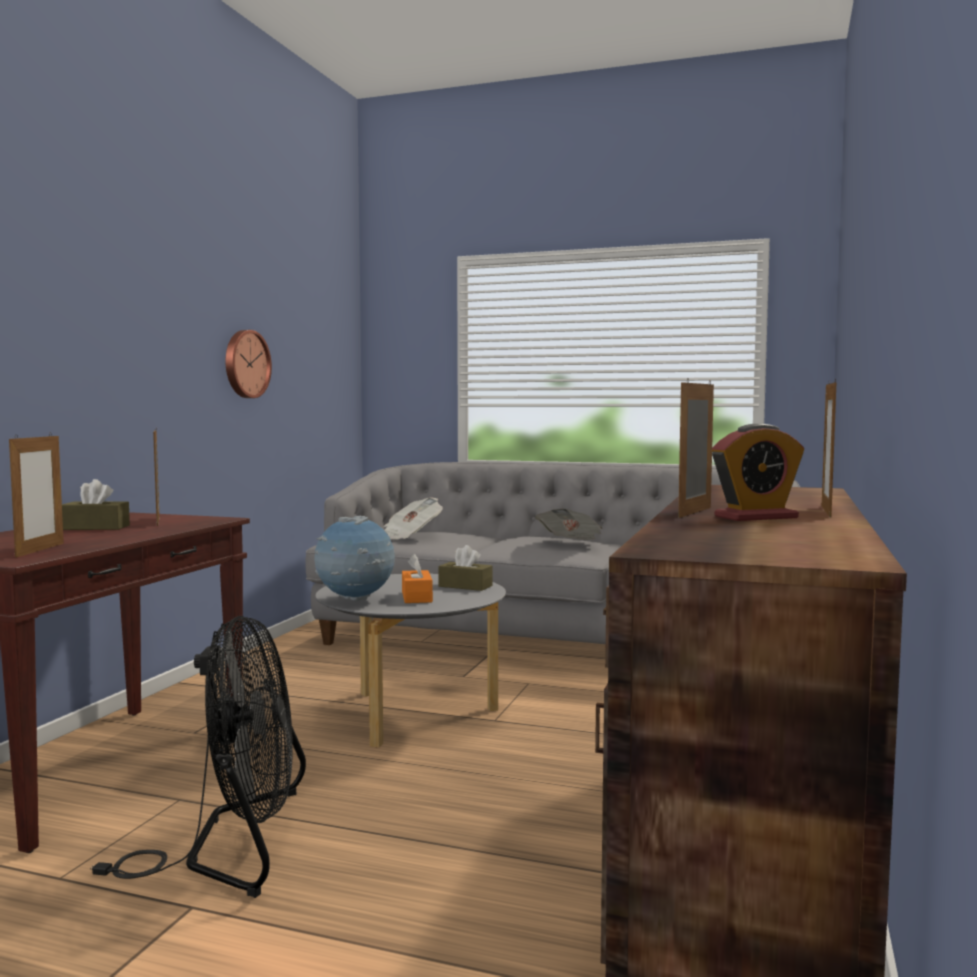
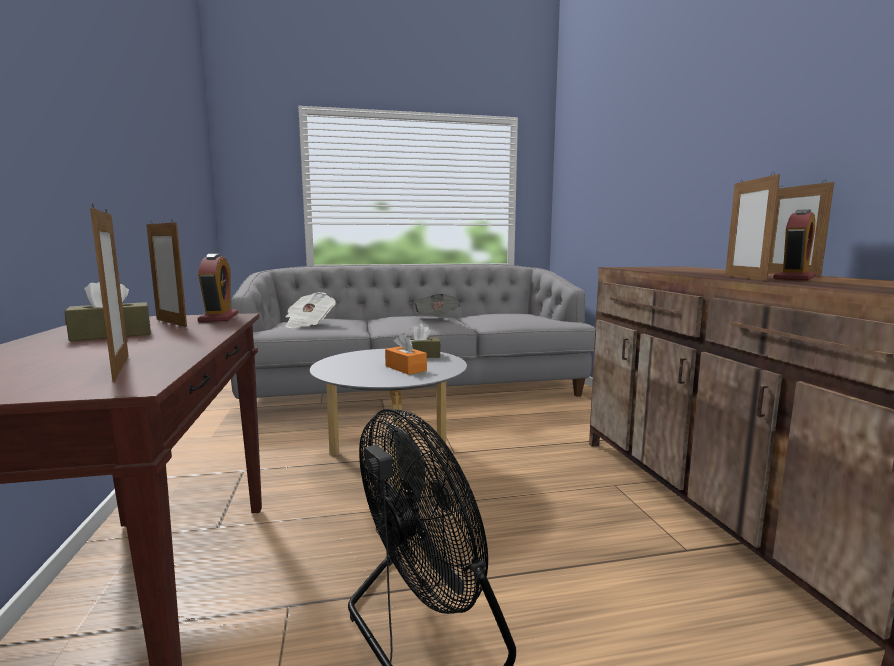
camera: 30 degrees left, 5 degrees up
(204, 520) = (219, 318): none -> alarm clock
(245, 364) = (154, 173): wall clock -> none
(355, 601) = (365, 378): globe -> none

